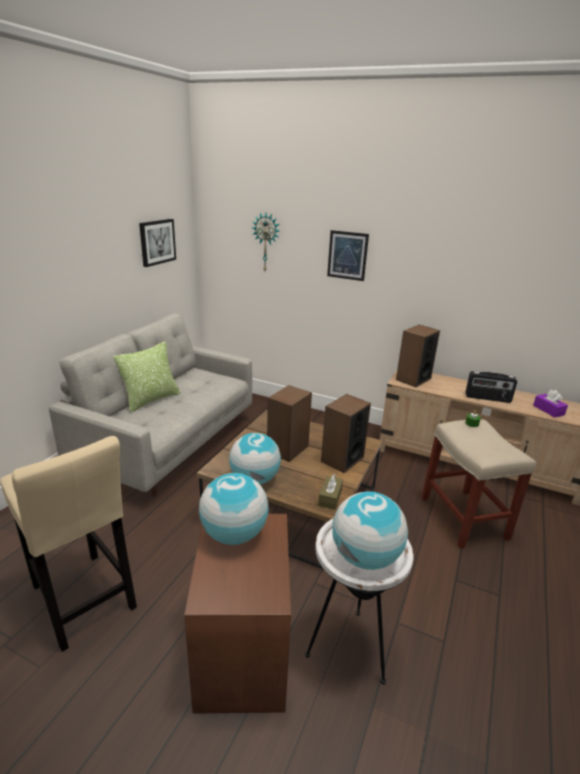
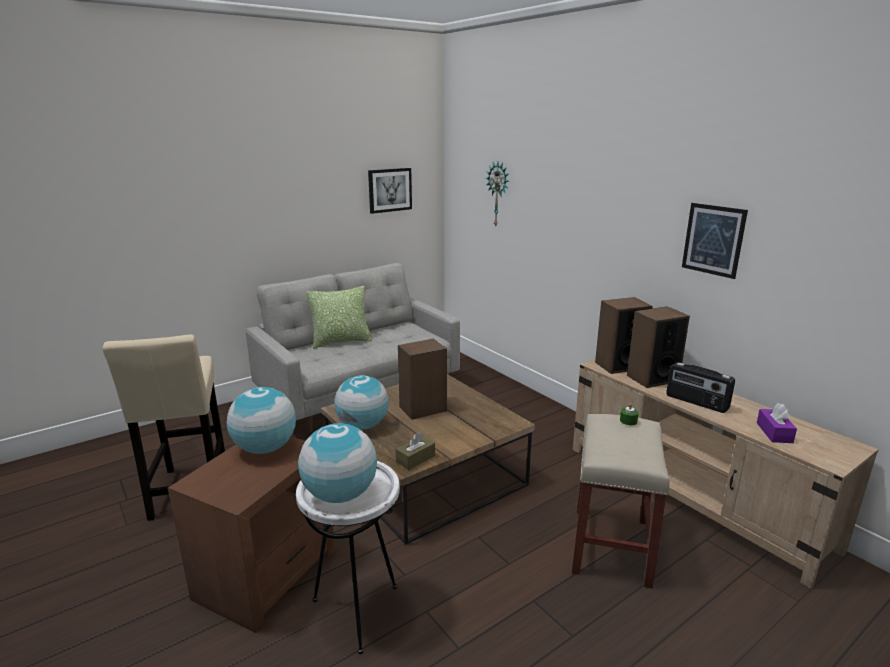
camera: 30 degrees right, 5 degrees down
(342, 459) = (467, 430): speaker -> speaker (652, 378)
(347, 255) = (570, 210): picture -> picture (713, 240)

